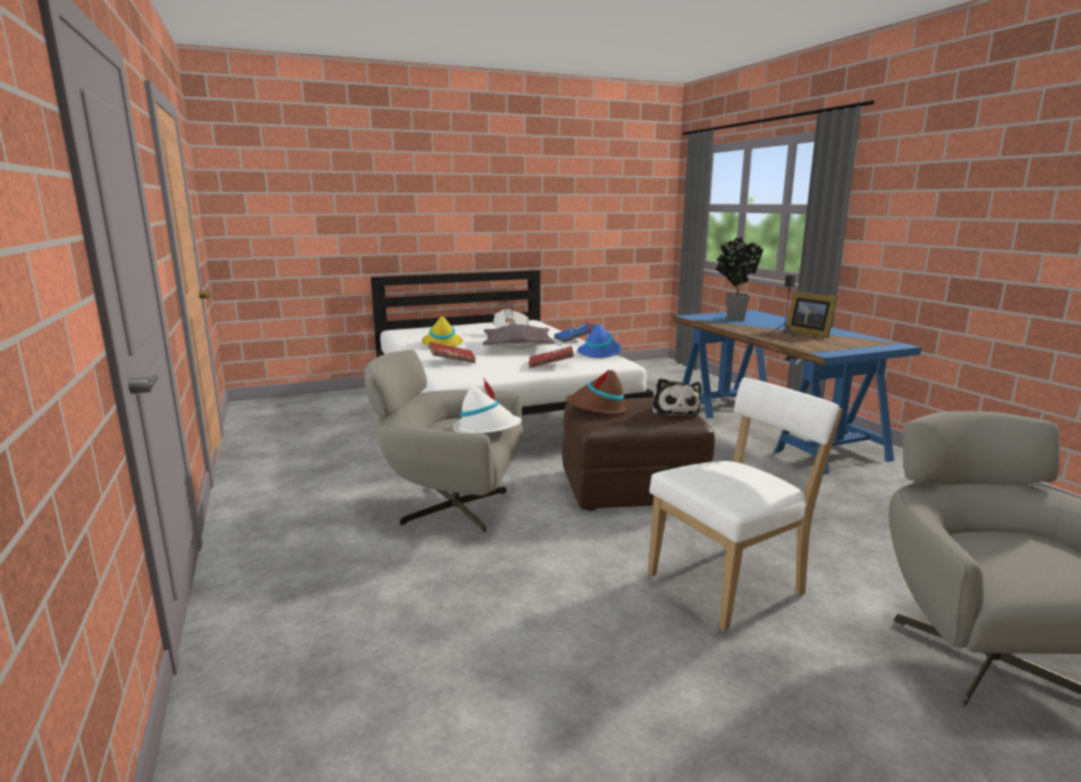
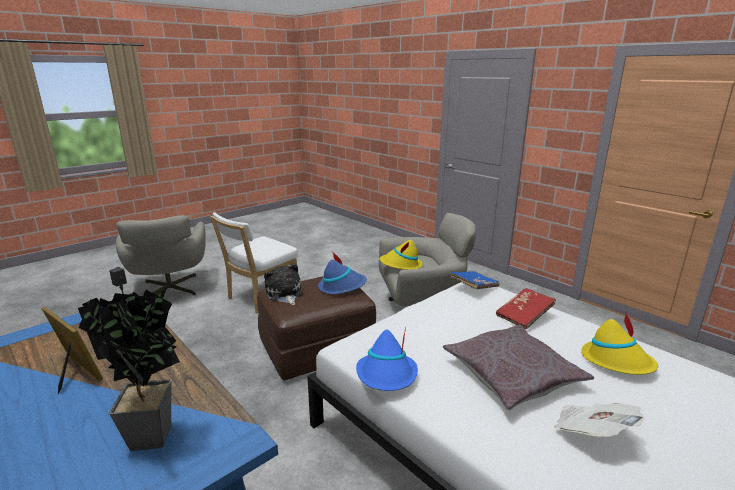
camera: 160 degrees right, 5 degrees up
(487, 429) = (401, 265): white hat -> yellow hat
(551, 365) = (418, 326): red book -> none
(575, 340) = (461, 432): blue book -> blue book (474, 287)
(597, 409) = (342, 286): brown hat -> blue hat

